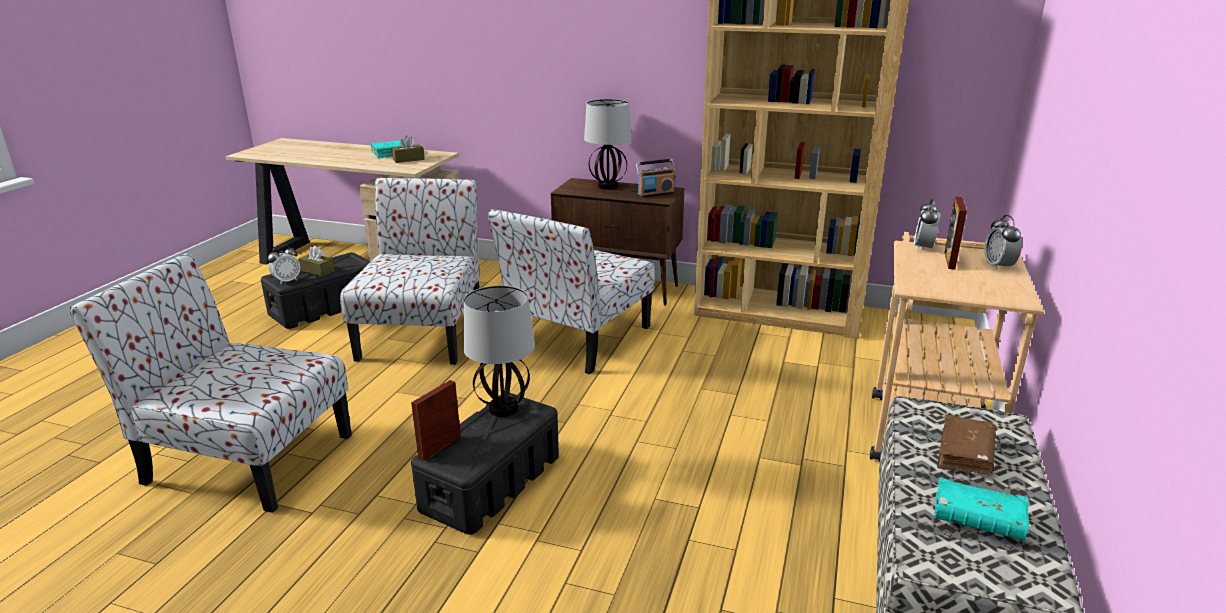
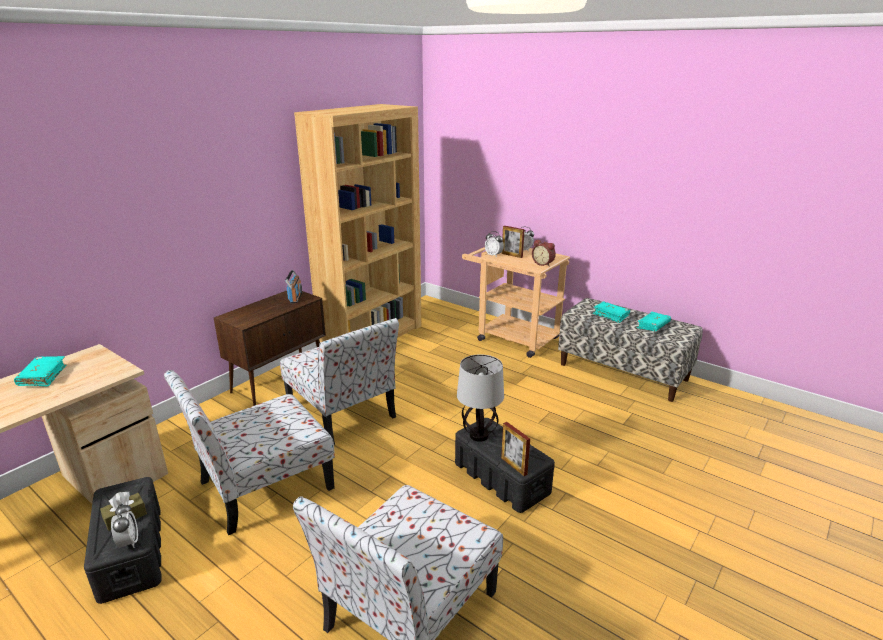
camera: 70 degrees left, 0 degrees up
(408, 159) = (83, 370): brown tissue box -> none
(423, 333) = (263, 487): chair -> chair turned 60 degrees counterclockwise
(608, 186) = (257, 308): table lamp -> none
(947, 289) = (543, 264): none -> alarm clock
(965, 454) = (611, 315): brown book -> turquoise book

